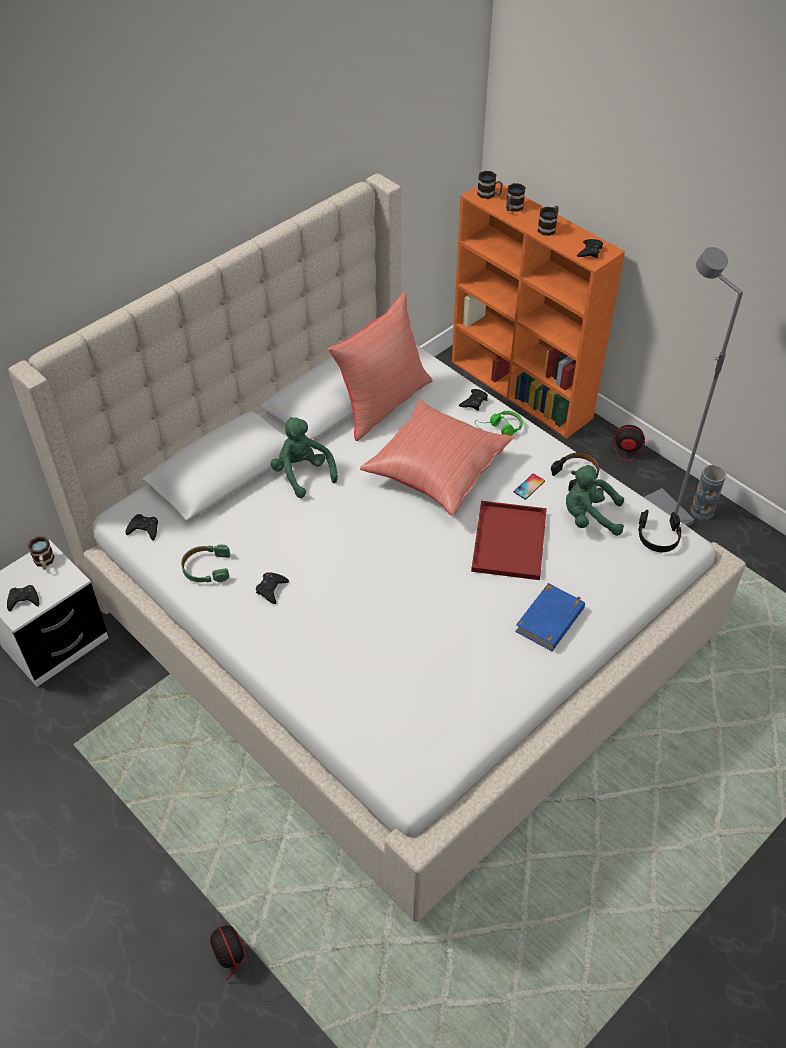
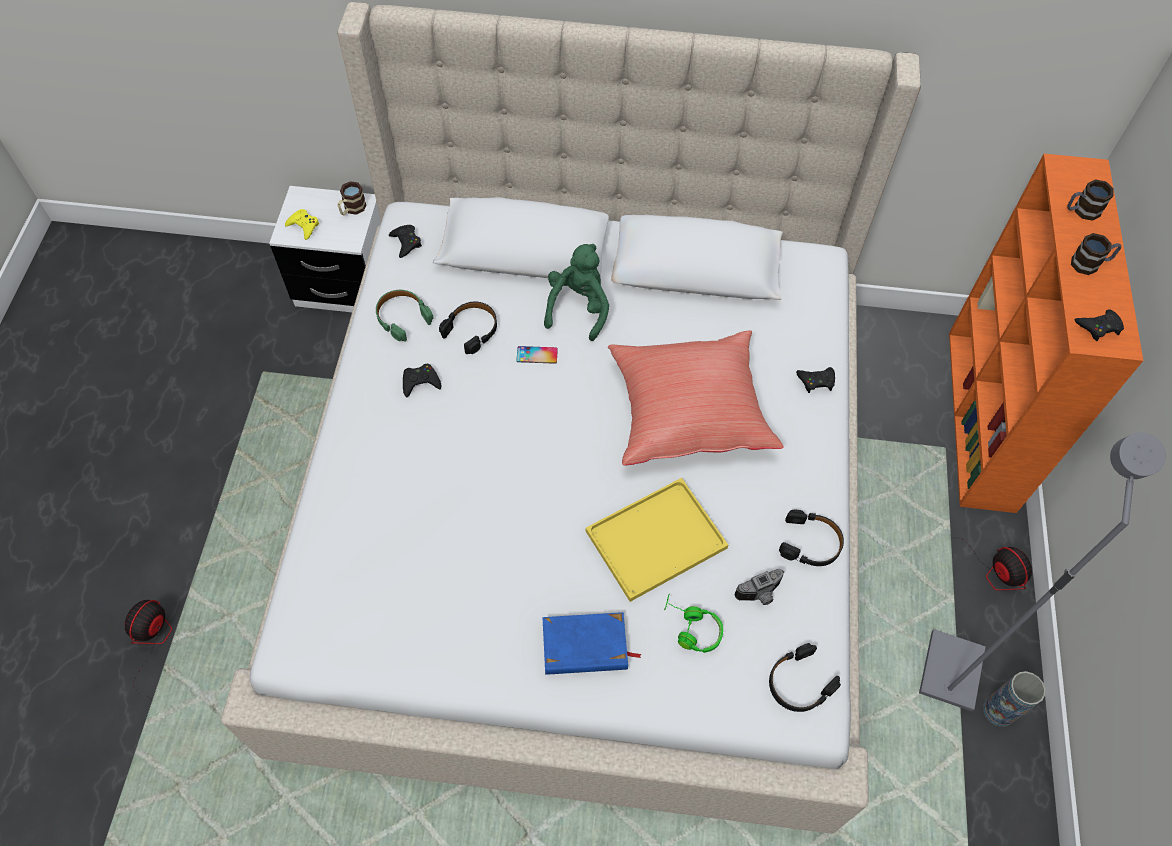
camera: 50 degrees right, 10 degrees up
(23, 600) = (304, 226): black game controller -> yellow game controller
(259, 537) = (472, 330): none -> black headphones
(382, 403) = (733, 306): red pillow -> none
(489, 195) = (1077, 176): mug -> none
(500, 428) = (804, 429): green headphones -> green headphones (691, 628)
(510, 543) = (654, 542): red tray -> yellow tray
(529, 486) = (748, 509): phone -> phone (537, 355)
(589, 517) = (760, 595): green plush toy -> camera

